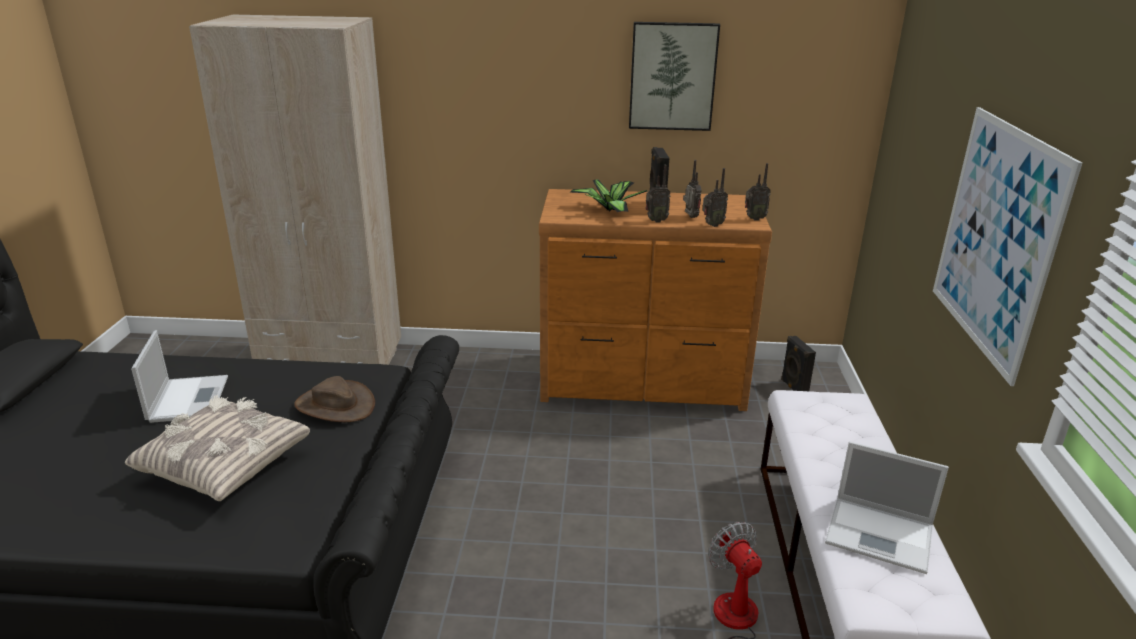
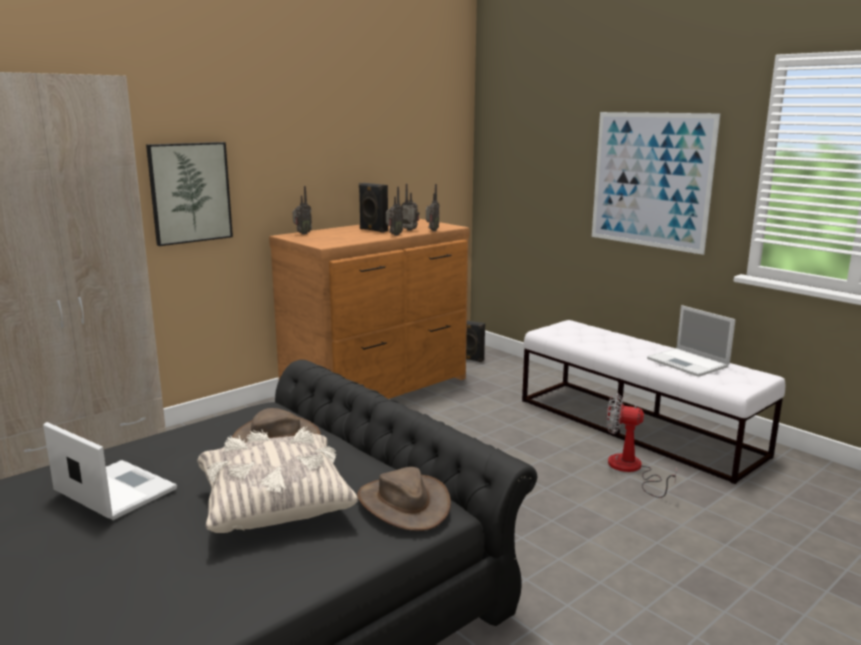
camera: 45 degrees left, 10 degrees down
(280, 521) = (403, 503): none -> brown hat
(609, 209) = (348, 236): potted plant -> none
(672, 76) = (350, 128): picture -> picture (190, 192)
(754, 219) = (445, 225): radio -> radio (302, 234)
(881, 535) = (689, 363): laptop -> laptop turned 75 degrees clockwise

